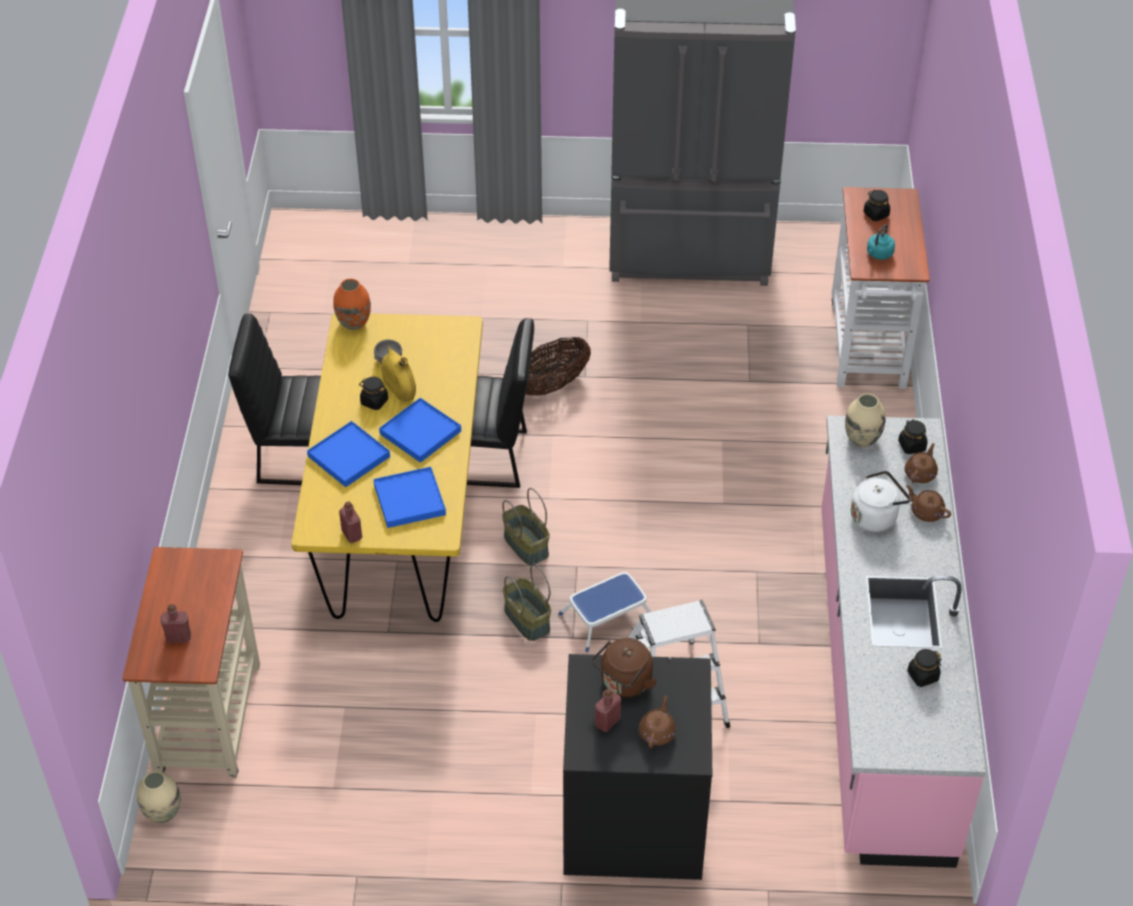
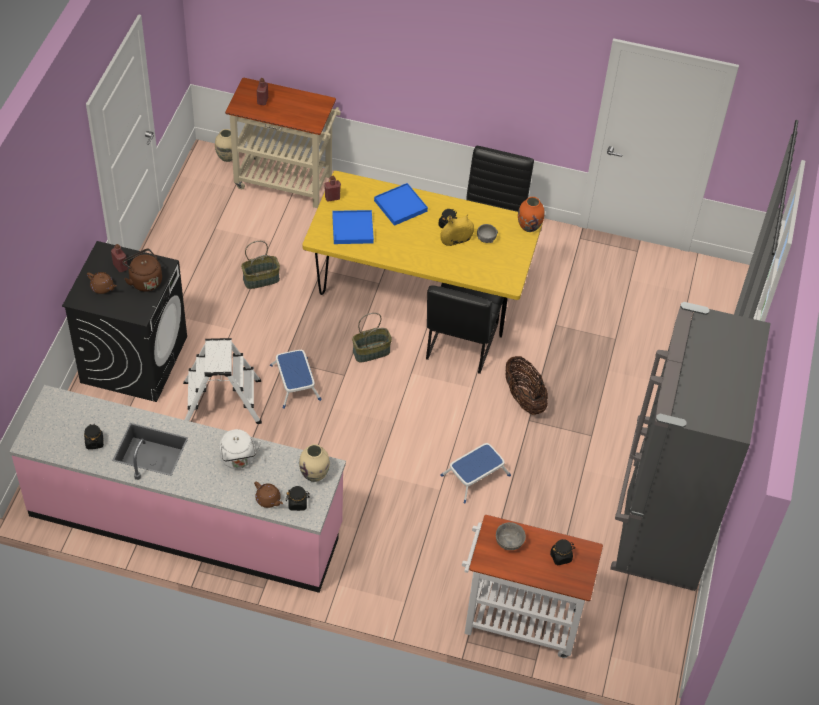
camera: 100 degrees right, 5 degrees up
(420, 433) = (411, 244): blue tray -> none
(526, 619) = (307, 339): basket -> basket (261, 279)
(687, 412) = (475, 475): none -> blue step ladder
(878, 254) = (508, 542): turquoise kettle -> grey bowl
(926, 512) = (231, 491): brown teapot -> none

